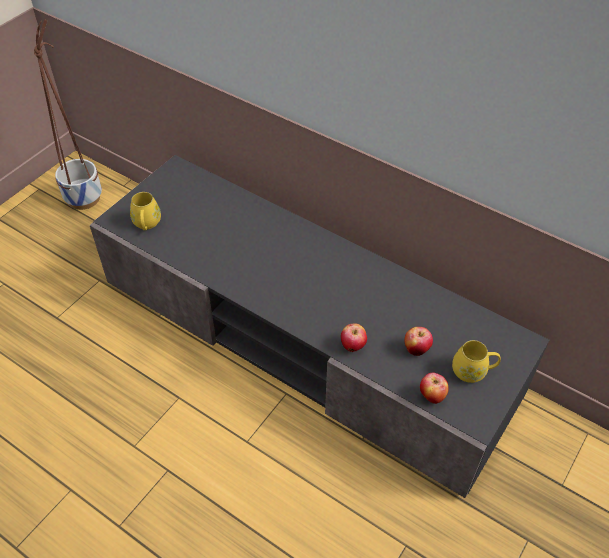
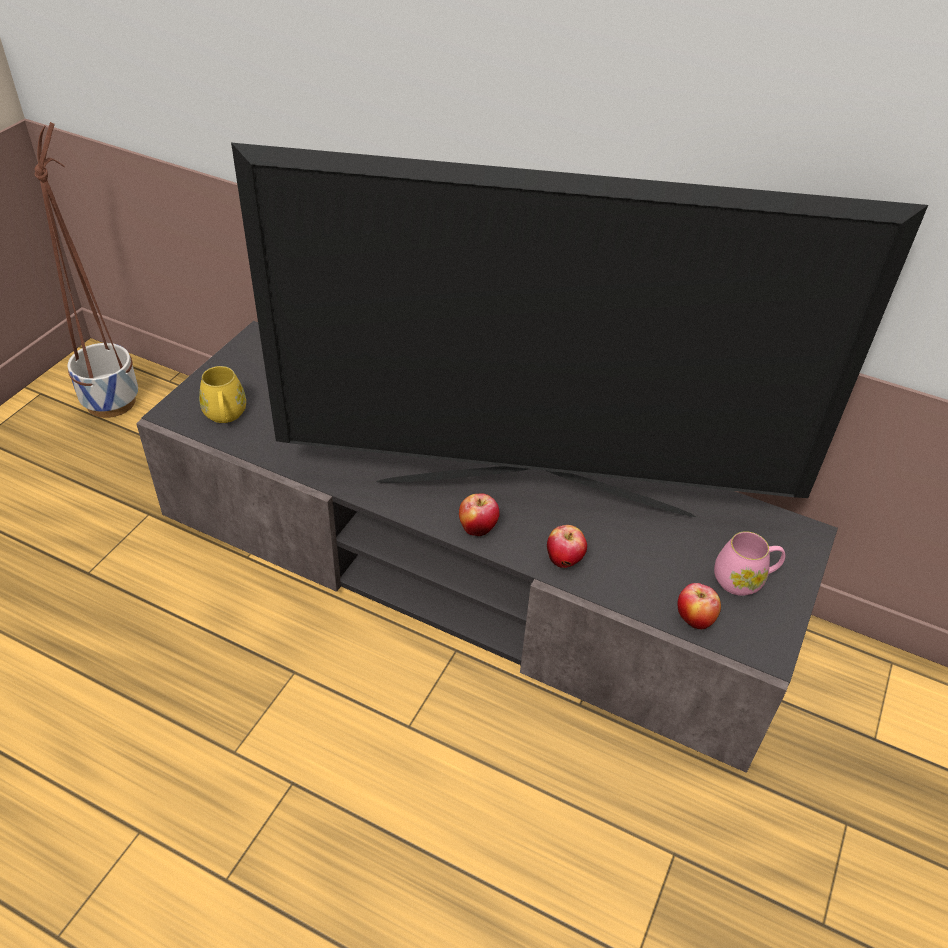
camera: 10 degrees left, 5 degrees down
(342, 297) = (534, 495): none -> television
(416, 349) = (656, 556): apple -> apple (478, 528)
(473, 371) = (744, 579): yellow mug -> pink mug

